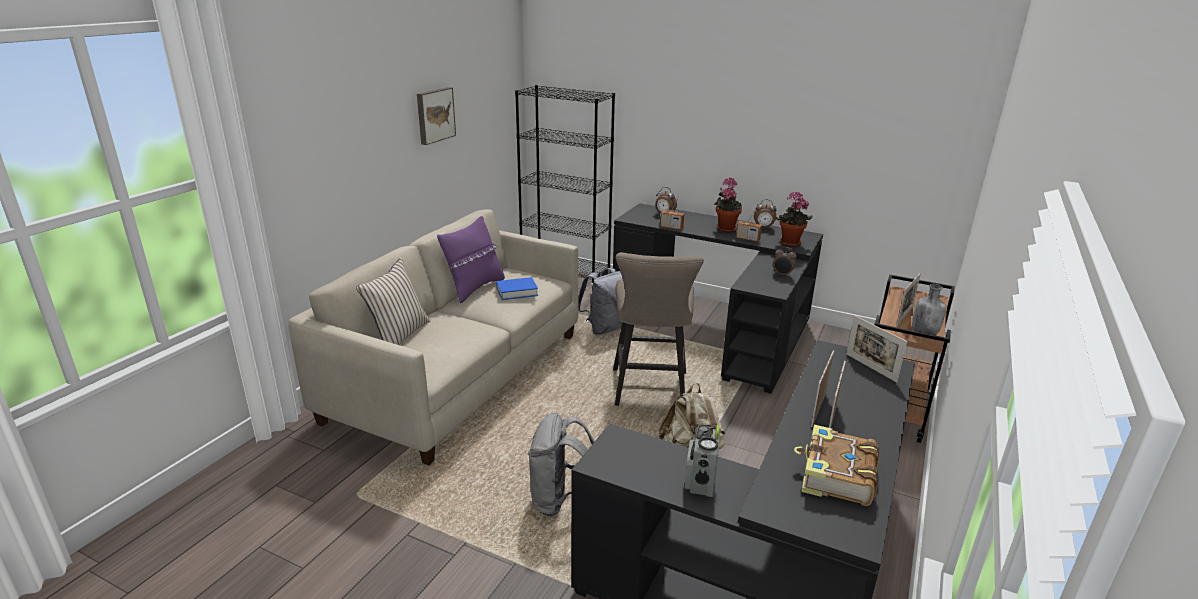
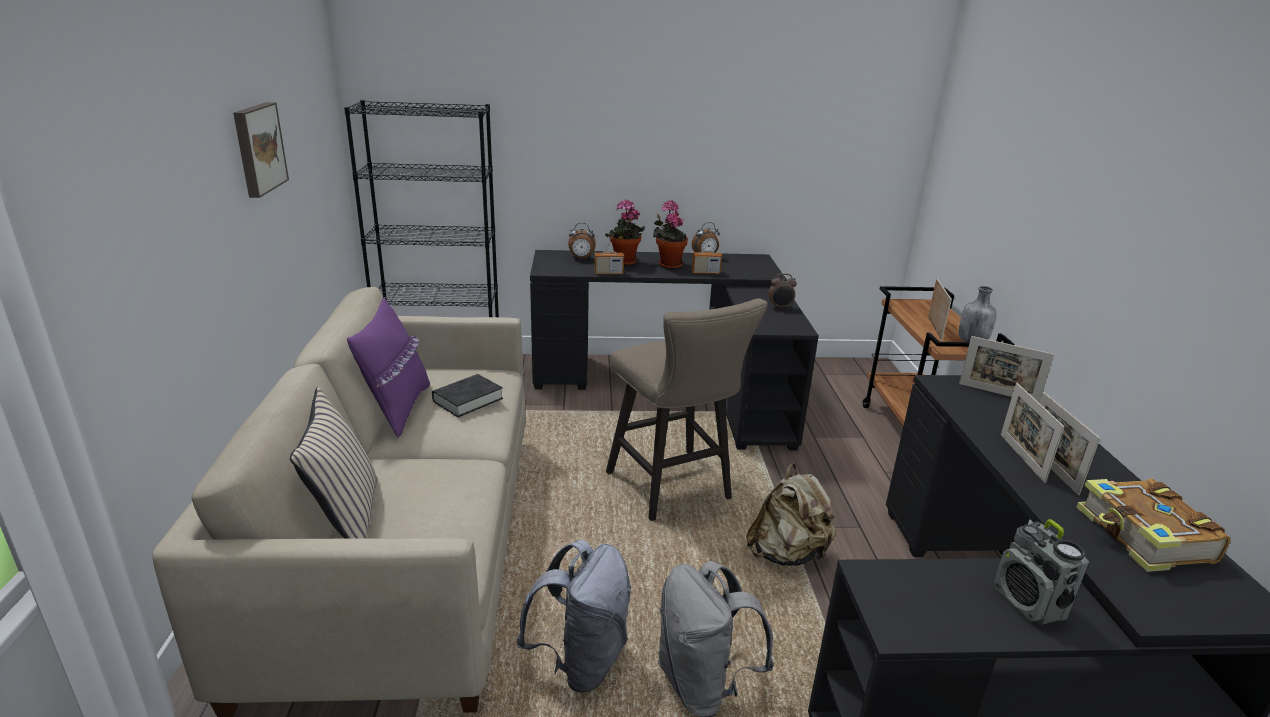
camera: 30 degrees left, 0 degrees up
(517, 292) = (468, 400): blue book -> black book
(604, 328) = (548, 421): grey backpack -> grey backpack (581, 661)
(789, 244) = (752, 270): potted plant -> potted plant (624, 263)

